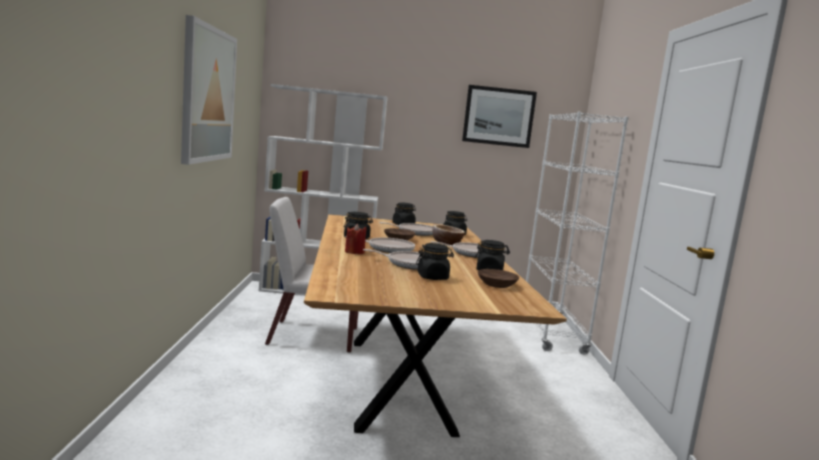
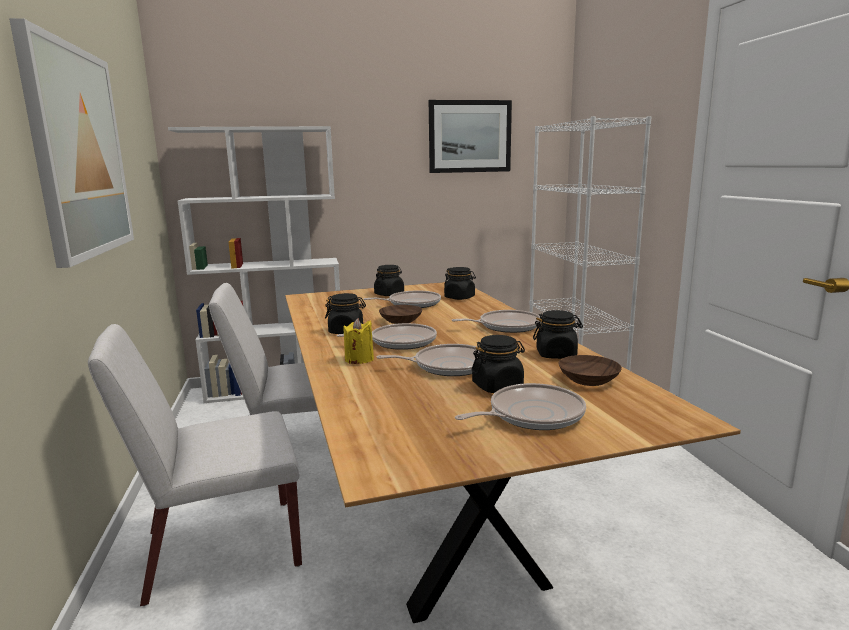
camera: 10 degrees left, 5 degrees up
(243, 372) = (220, 548): none -> white chair
(354, 252) = (359, 359): red candle -> yellow candle
(440, 291) = (531, 415): none -> frying pan
(446, 243) = (462, 314): bowl -> none

